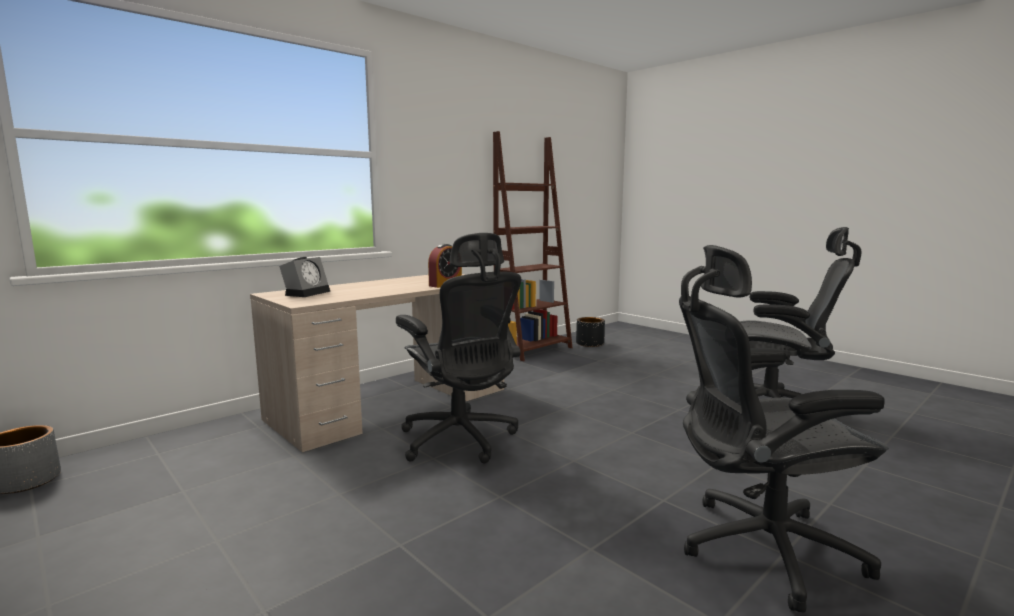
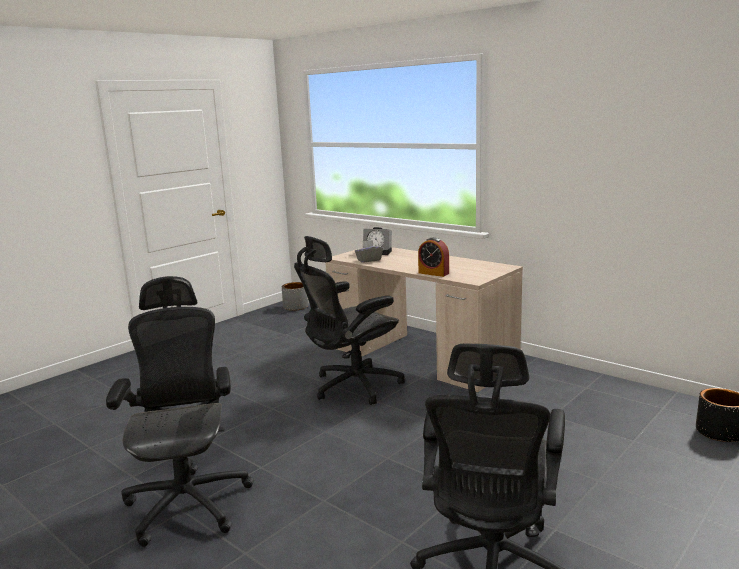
camera: 85 degrees right, 5 degrees up
(345, 296) = (369, 260): none -> grey tissue box
(533, 350) = (639, 396): brown bookcase -> none

